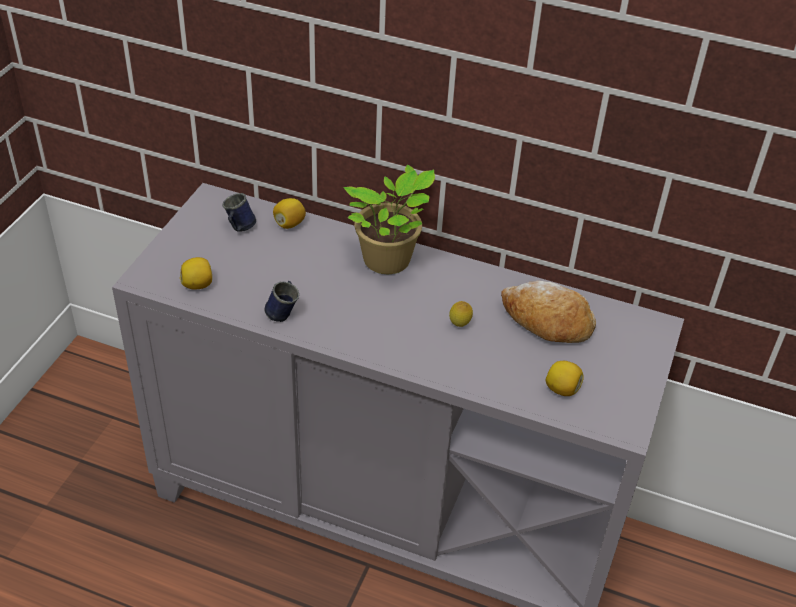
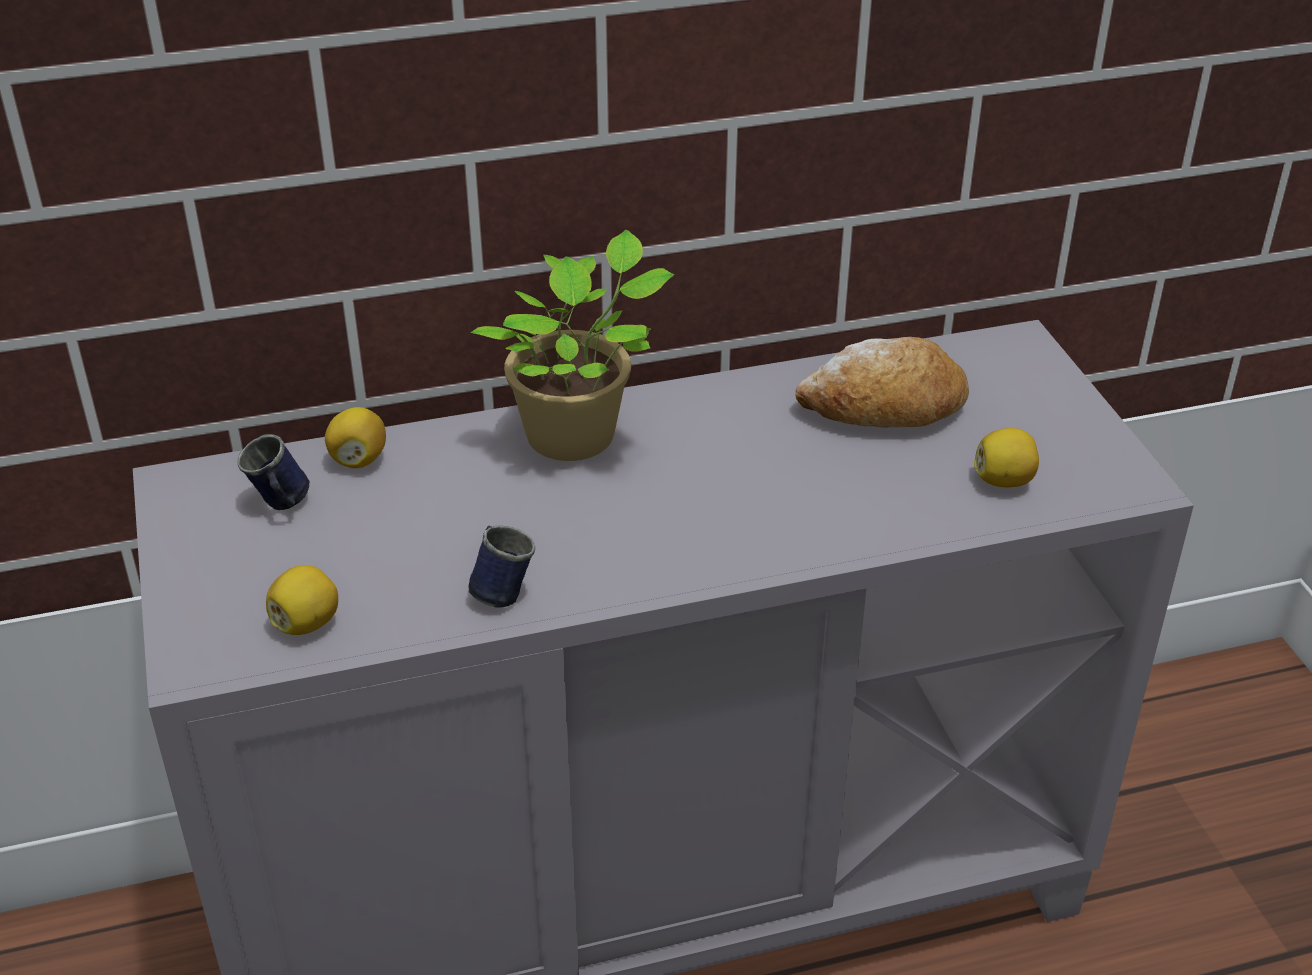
camera: 35 degrees left, 5 degrees down
(459, 325) = (778, 471): lemon -> none

